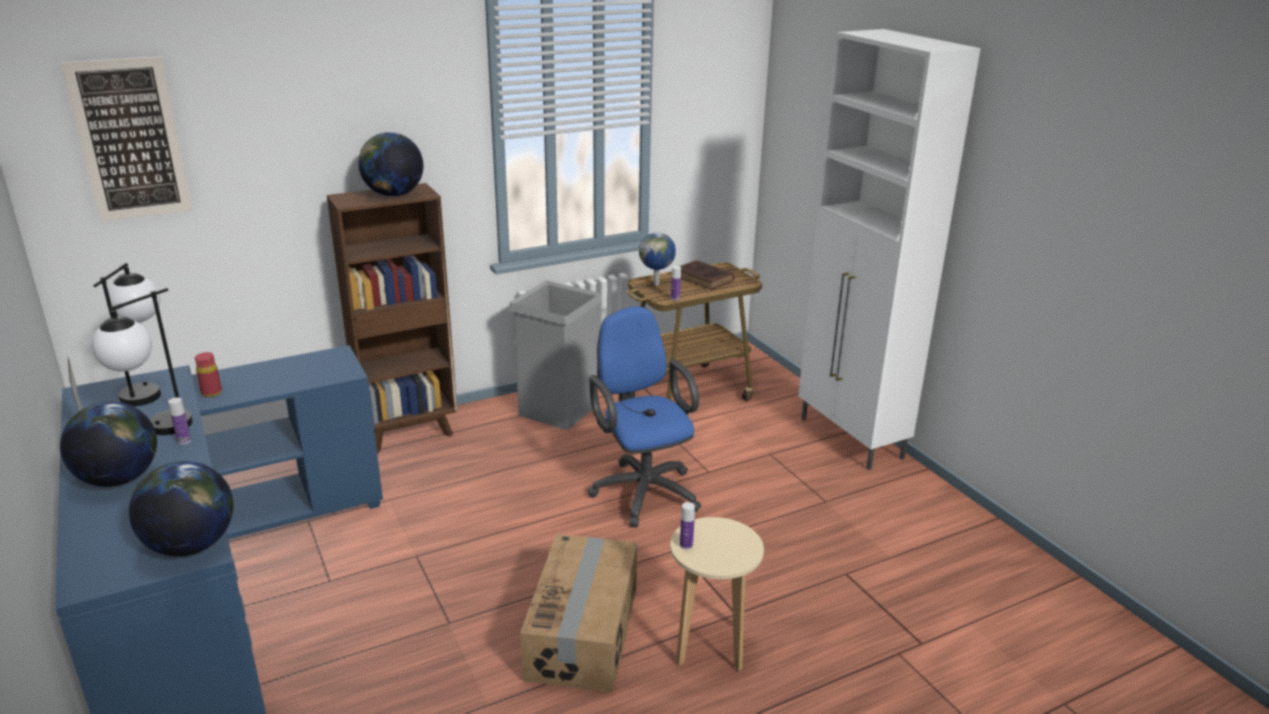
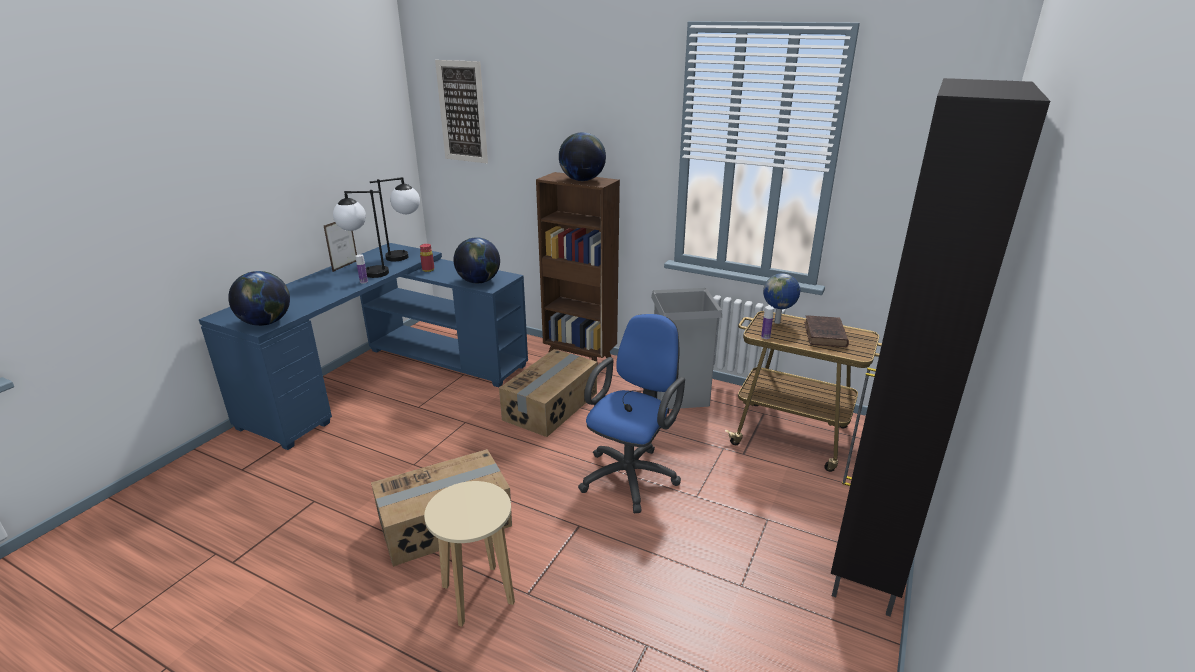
camera: 55 degrees right, 0 degrees up
(119, 478) = (316, 285): globe -> globe (479, 281)
(471, 487) = (551, 406): none -> cardboard box
(686, 545) = (454, 493): bottle -> none
(851, 439) = (867, 562): white cabinet -> black cabinet

